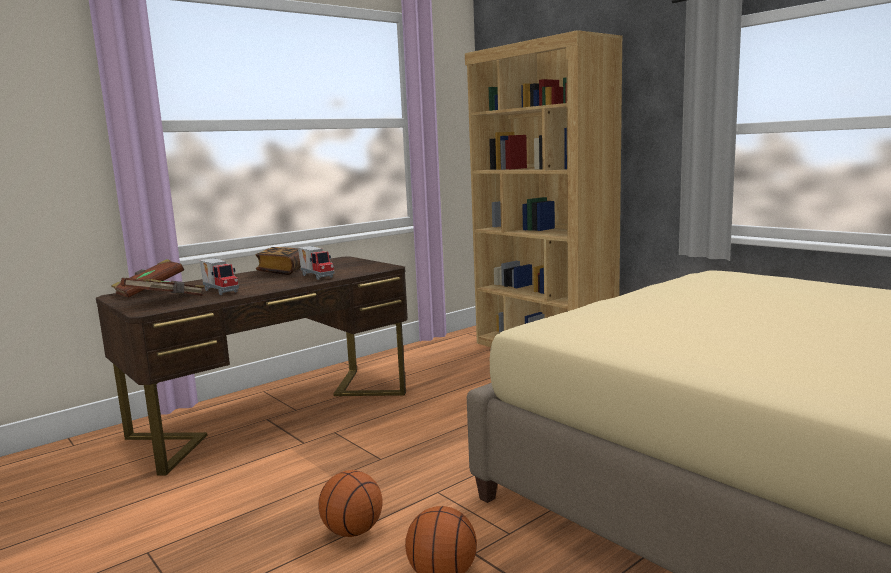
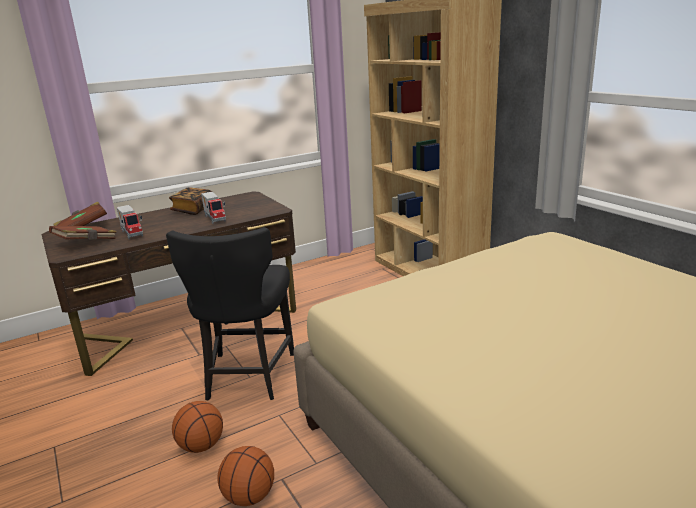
camera: 10 degrees right, 10 degrees up
(378, 459) = (247, 377): none -> black chair

